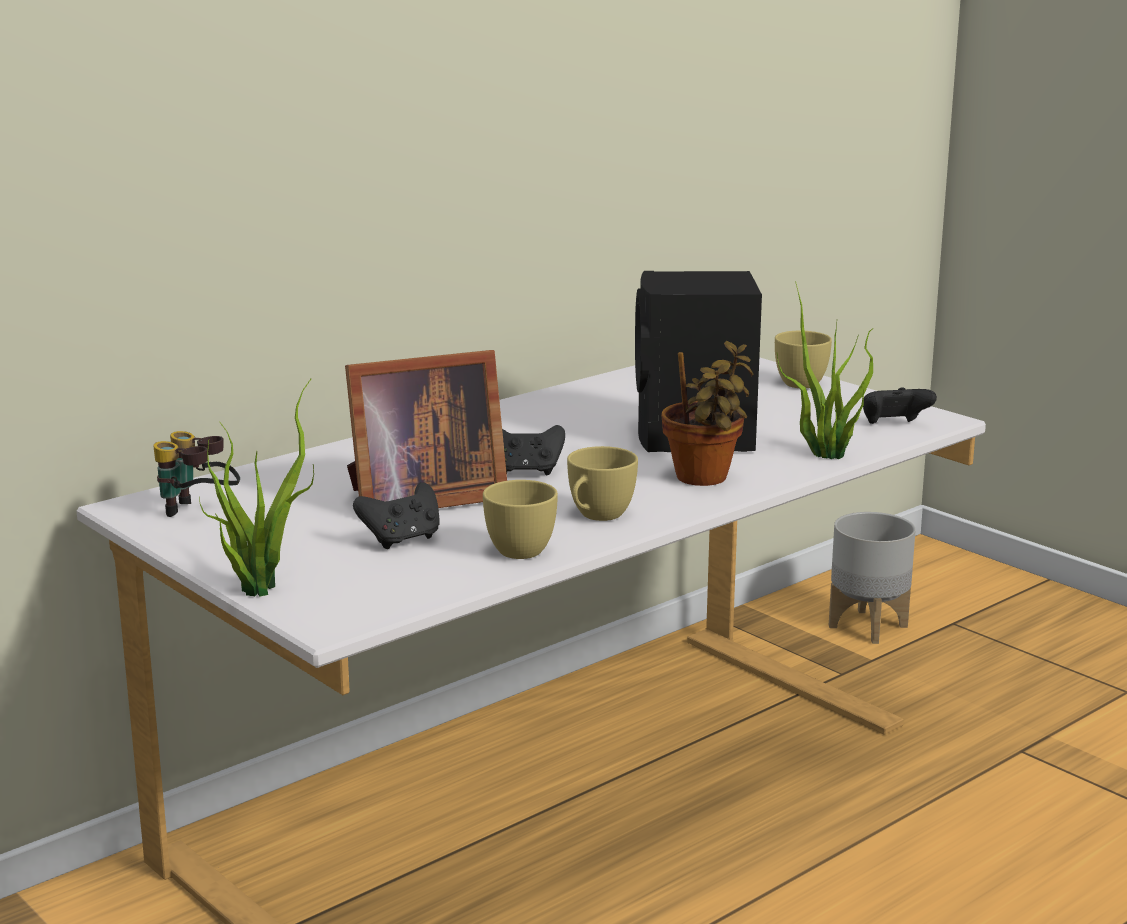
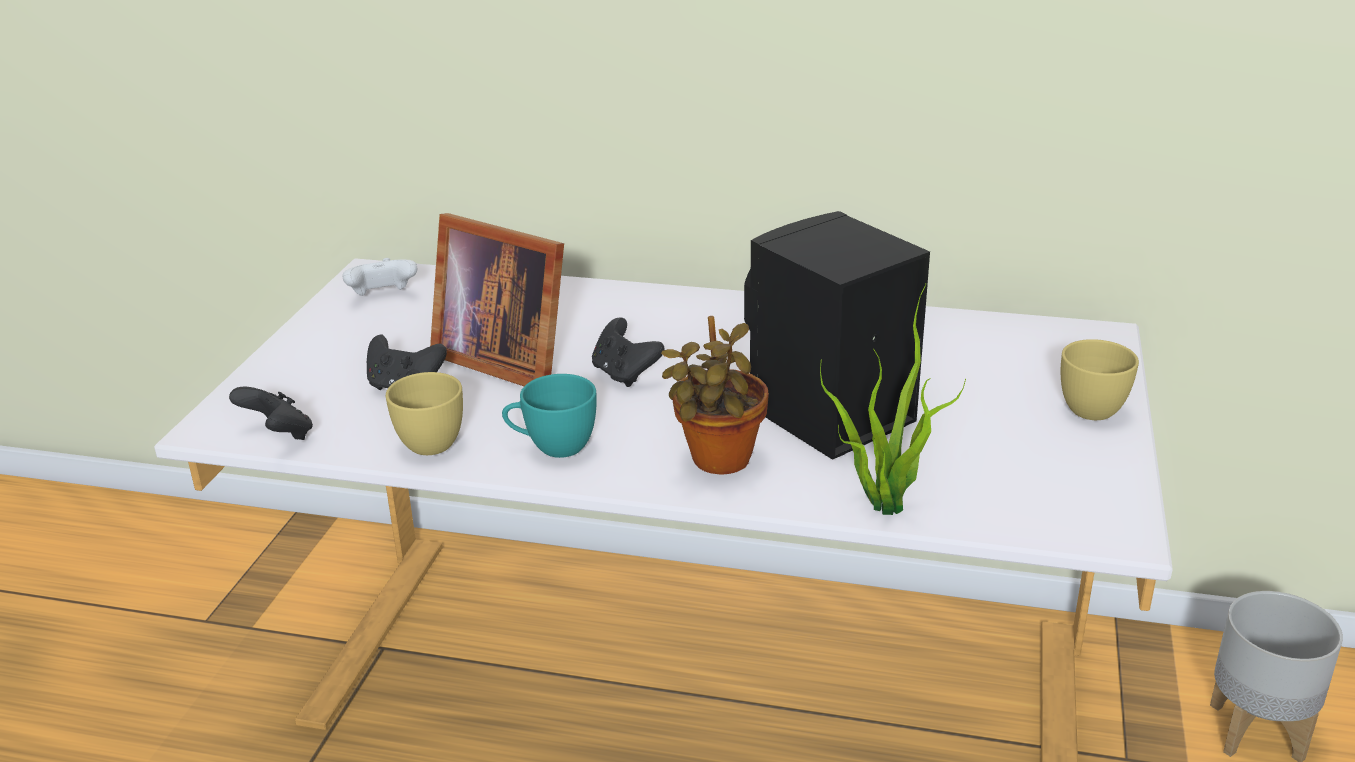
camera: 55 degrees right, 10 degrees up
(198, 512) = (382, 296): binoculars -> white game controller
(258, 587) = (257, 375): potted plant -> none
(597, 516) = (552, 447): yellow cup -> turquoise cup
(894, 426) = (1046, 511): black game controller -> black game controller (279, 436)

